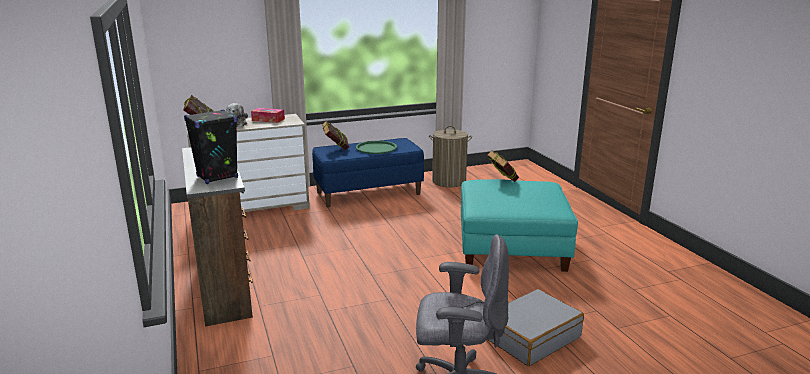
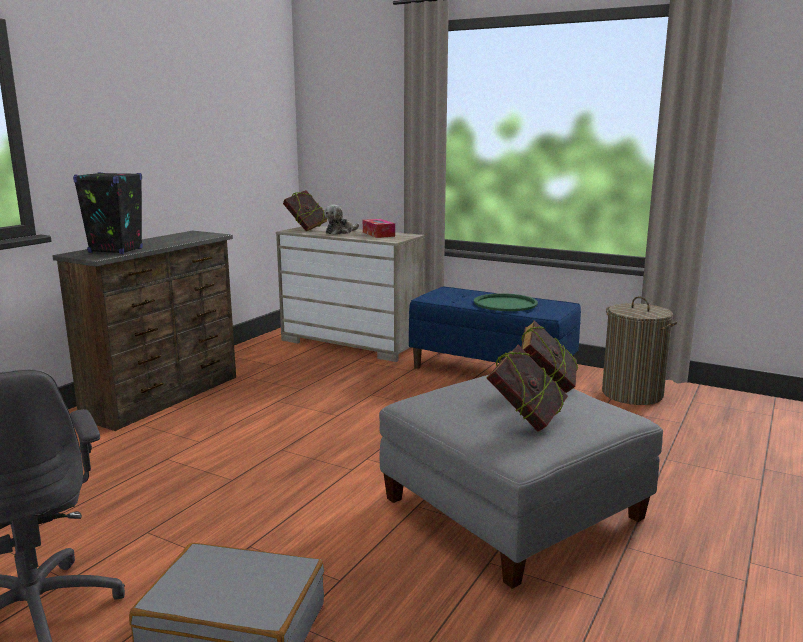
camera: 50 degrees right, 5 degrees down
(336, 149) = (459, 293): book -> book (525, 420)
(512, 247) = (513, 508): turquoise ottoman -> grey ottoman

